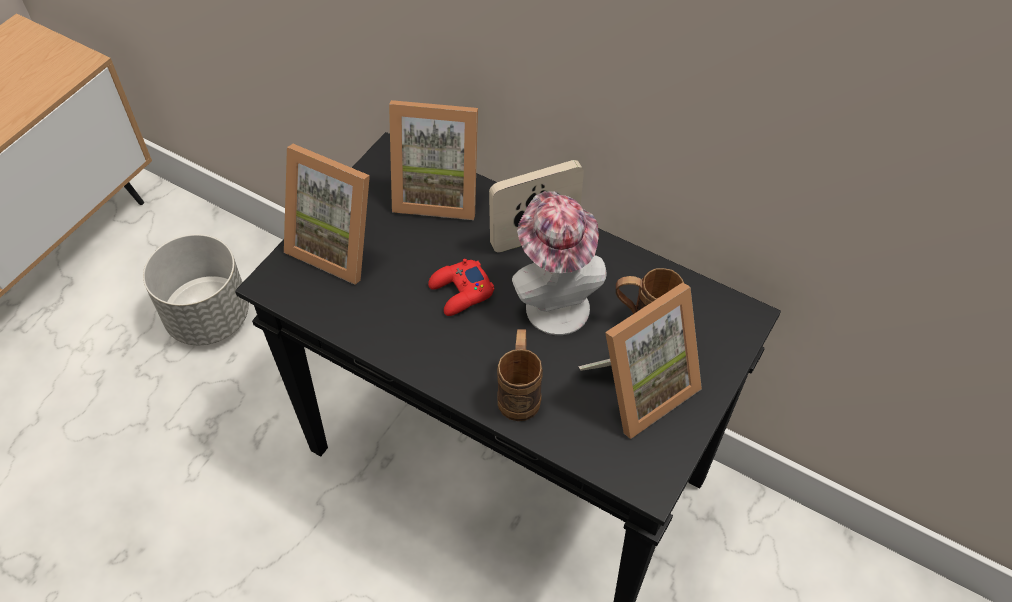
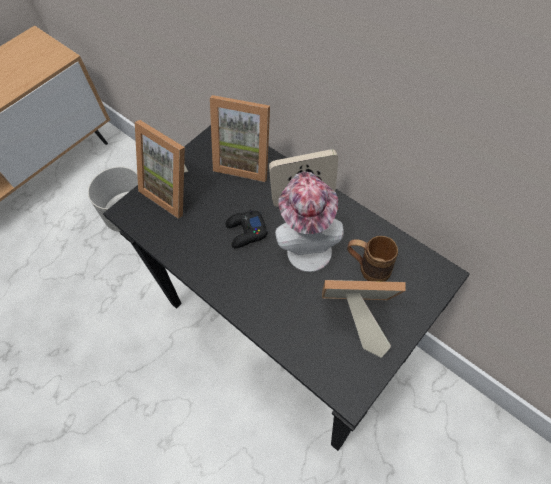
camera: 15 degrees right, 5 degrees up
(461, 292) = (246, 232): red game controller -> black game controller
(520, 392) = (271, 310): brown mug -> none
(639, 387) = (355, 319): picture frame -> picture frame turned 150 degrees counterclockwise

